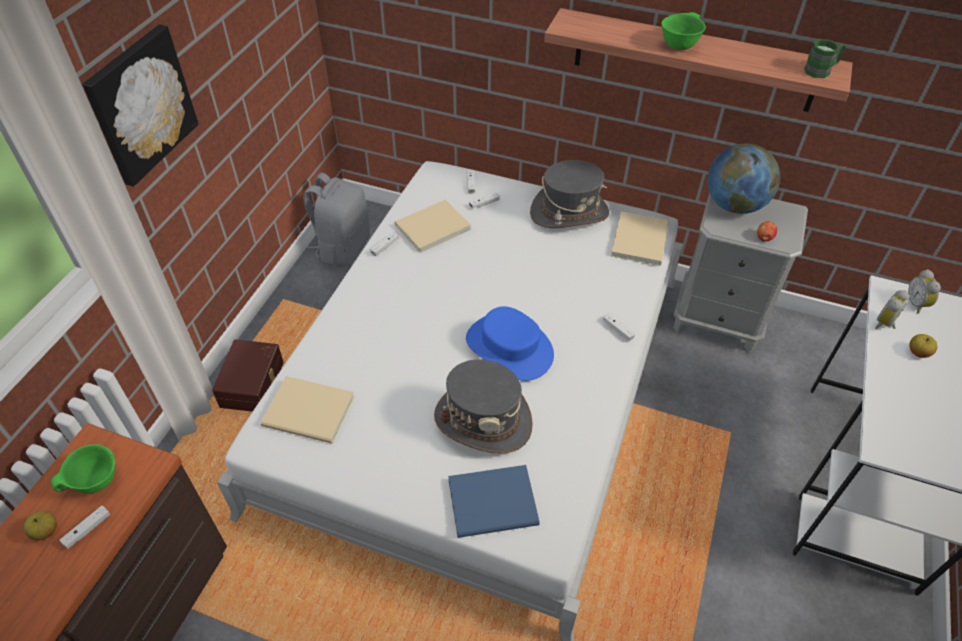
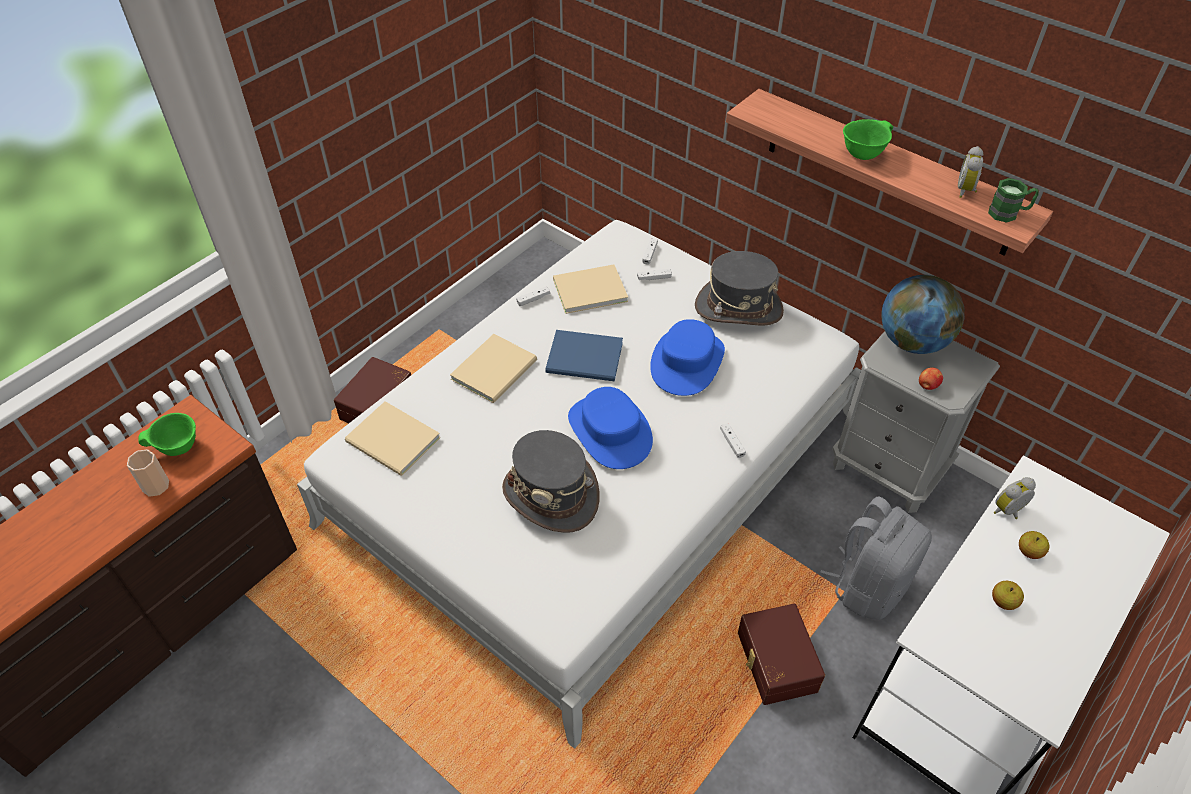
camera: 20 degrees right, 0 degrees up
(46, 531) = (123, 477): apple -> apple (1003, 602)
(87, 529) = (156, 486): white game controller -> cup
(140, 104) = (308, 114): picture -> none
(342, 248) = (517, 292): grey backpack -> grey backpack (869, 585)
(495, 504) = (527, 577): blue book -> blue book (586, 359)
(547, 269) = (686, 362): none -> blue hat
(641, 239) = (804, 355): beige book -> beige book (497, 369)
(704, 510) = (775, 662): none -> brown storage box
(916, 304) = (1059, 500): alarm clock -> alarm clock (966, 190)

